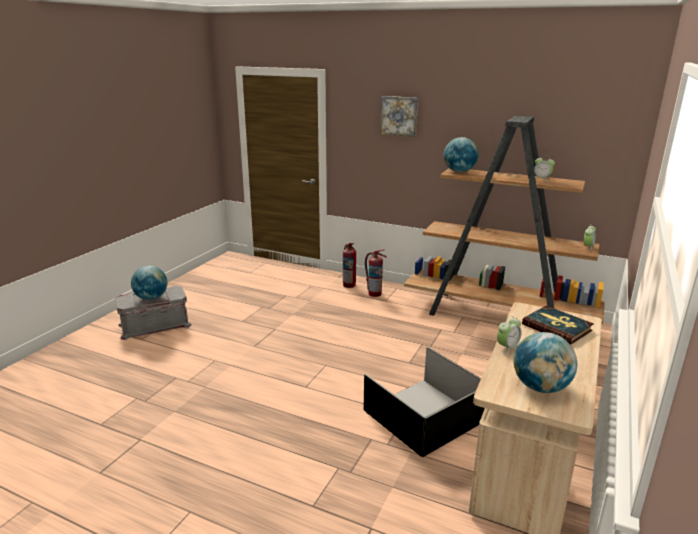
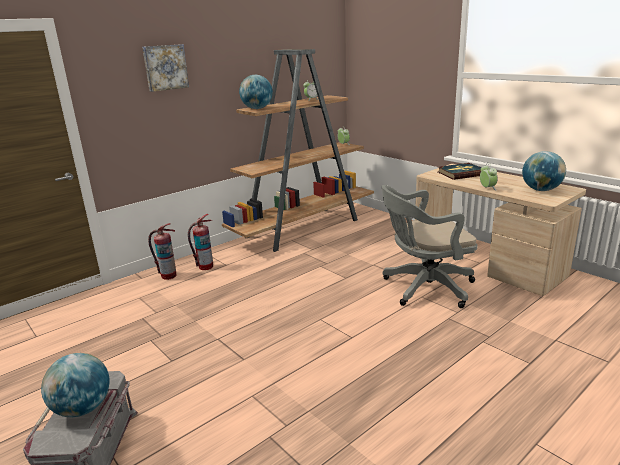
camera: 65 degrees left, 0 degrees up
(424, 414) = (424, 288): black storage box -> grey office chair

